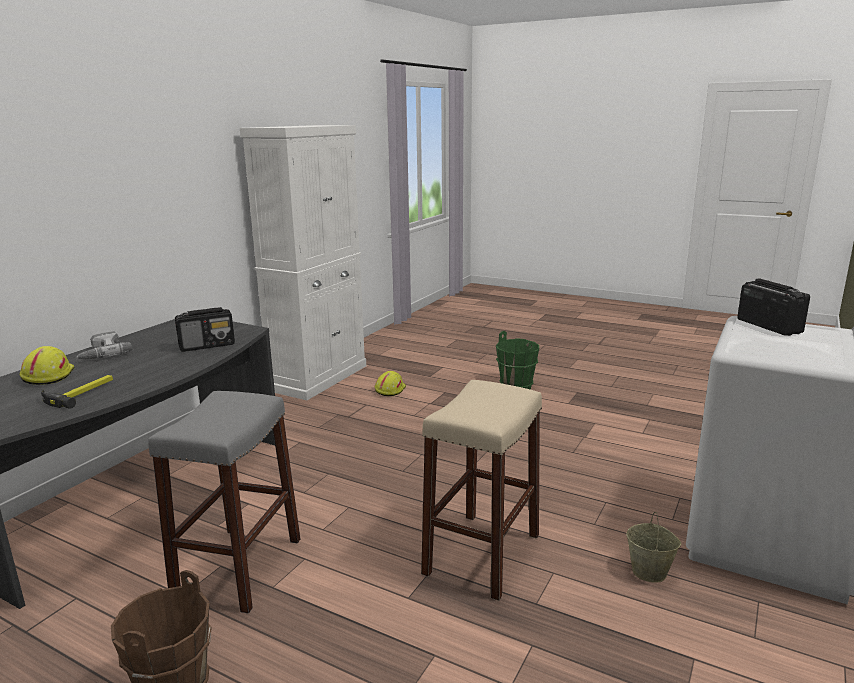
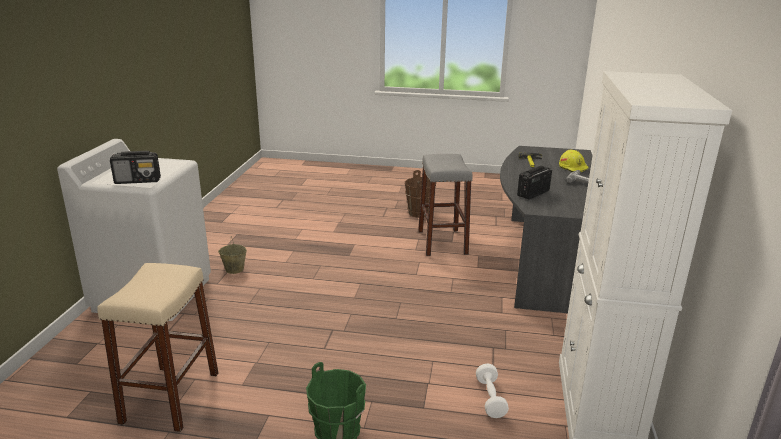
camera: 160 degrees right, 5 degrees up
(389, 390) = (490, 398): yellow hard hat -> white dumbbell
(482, 554) = (325, 264): beige stool -> beige stool (170, 397)
(768, 326) = (138, 181): radio -> radio turned 60 degrees counterclockwise

